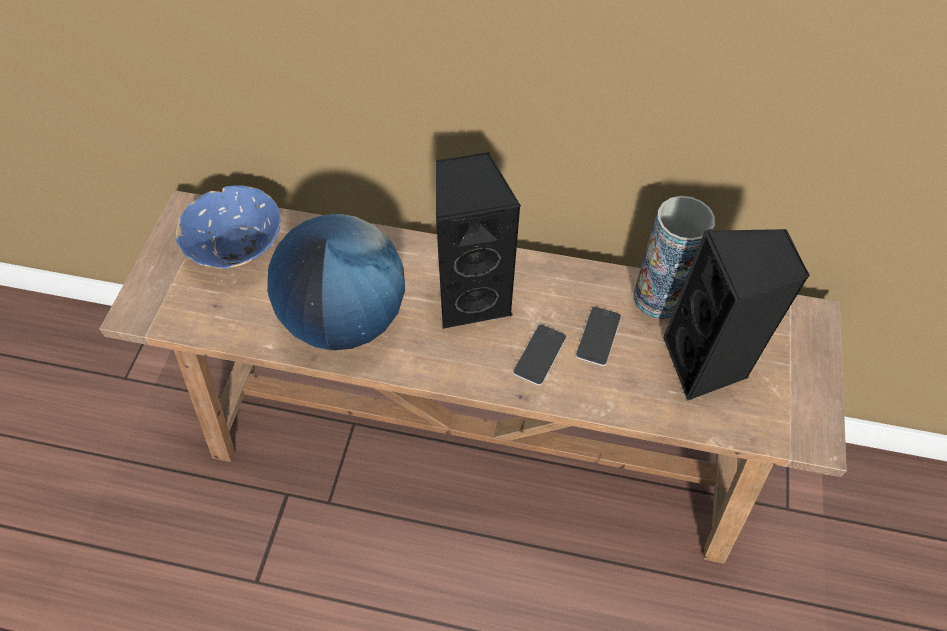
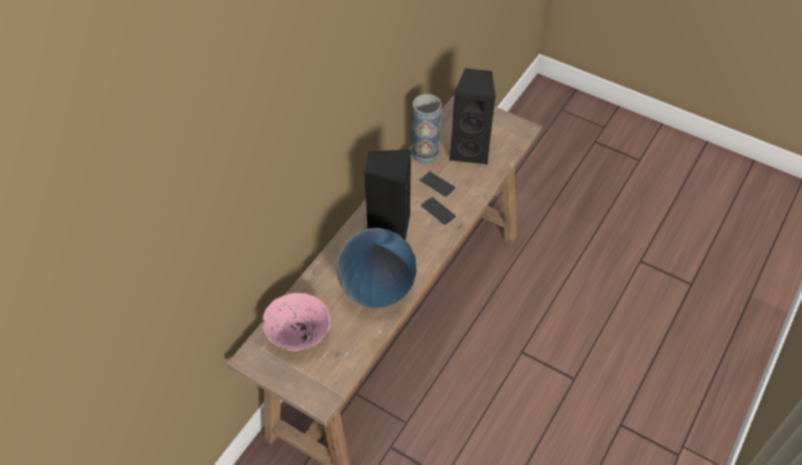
camera: 70 degrees left, 5 degrees down
(238, 249) = (298, 334): blue bowl -> pink bowl

